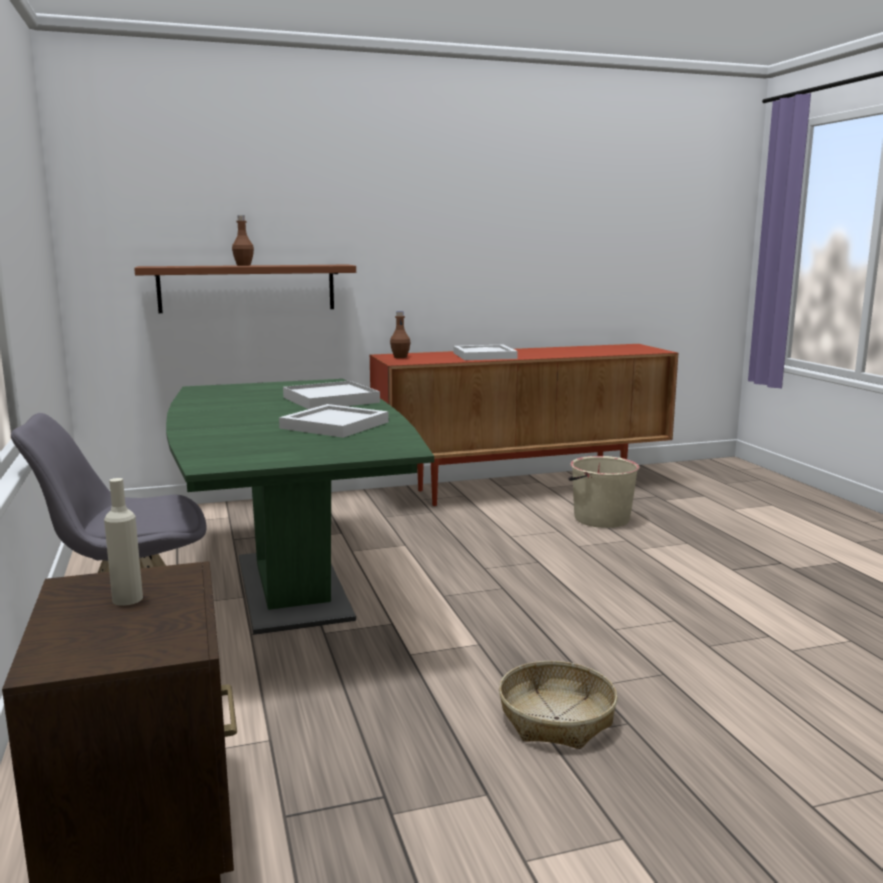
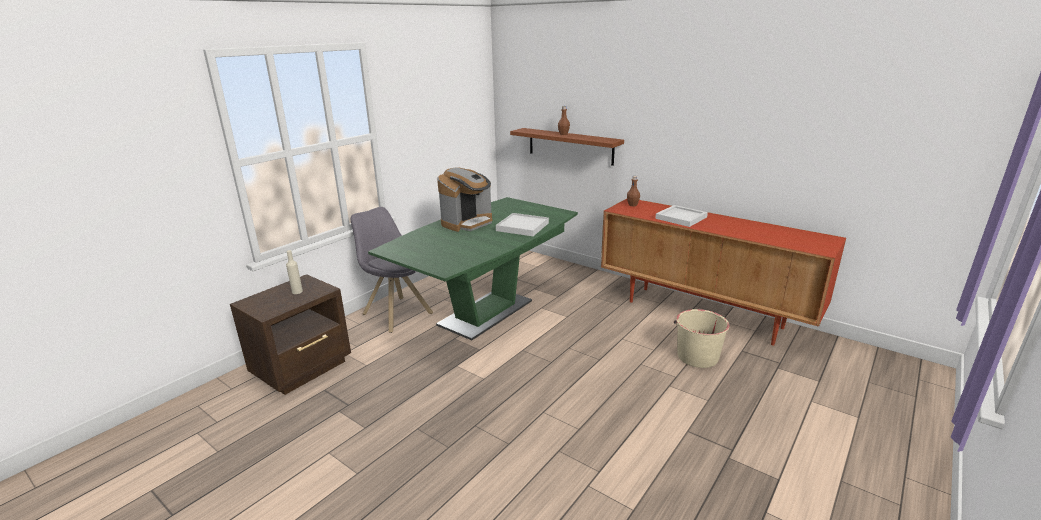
camera: 55 degrees right, 10 degrees up
(232, 414) = (467, 223): none -> coffee machine
(335, 425) = (473, 244): white tray -> none
(556, 719) = (434, 424): basket -> none

